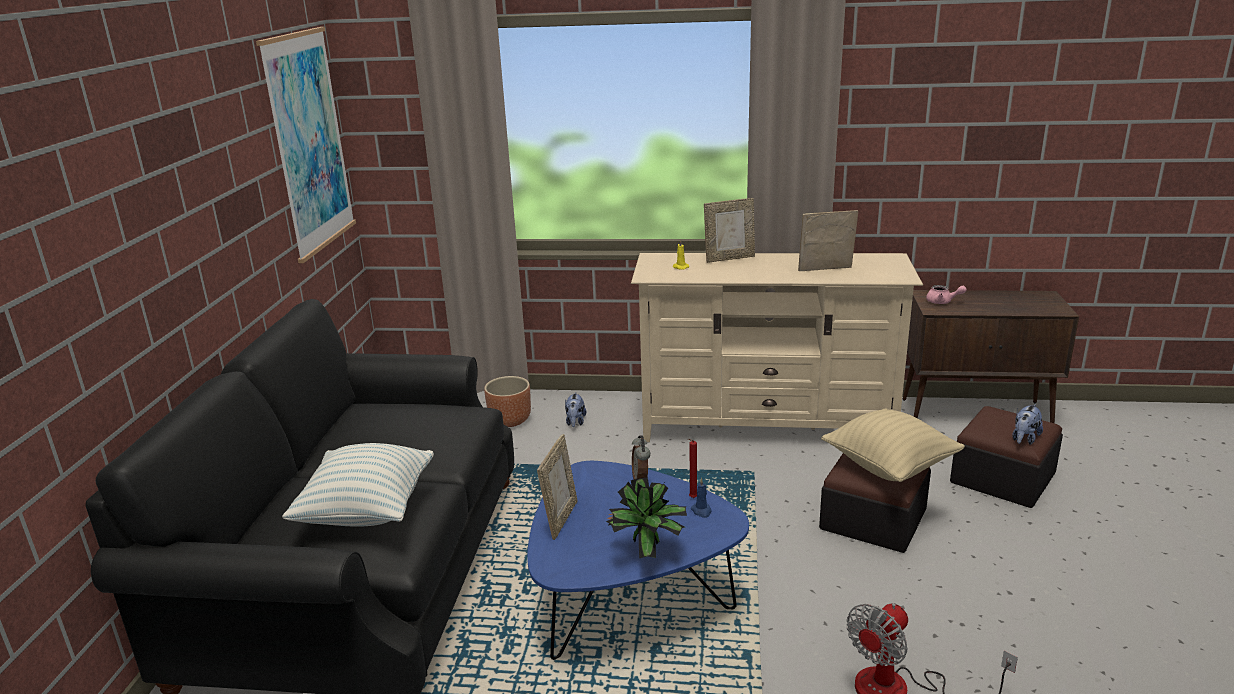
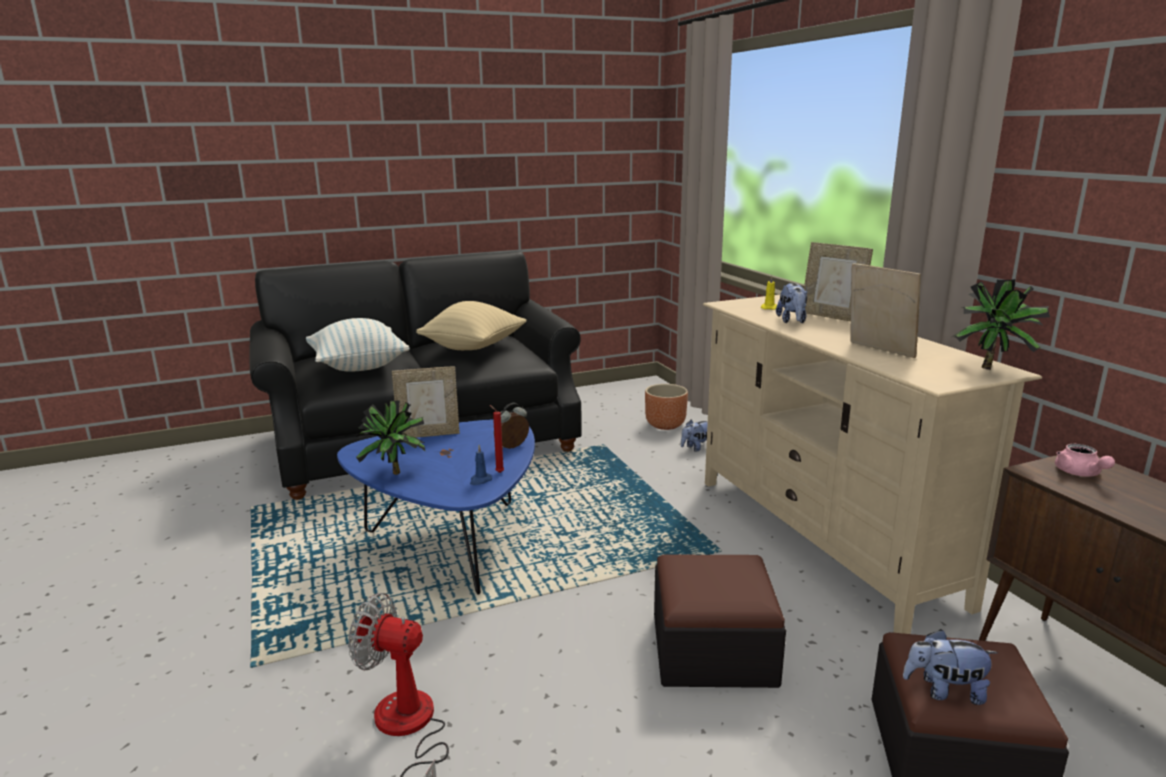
camera: 60 degrees right, 5 degrees down
(309, 142) = (596, 144): picture -> none
(727, 271) = (792, 321): none -> plush toy
(887, 258) = (992, 368): none -> potted plant
(889, 466) = (723, 586): beige pillow -> beige pillow (474, 348)

